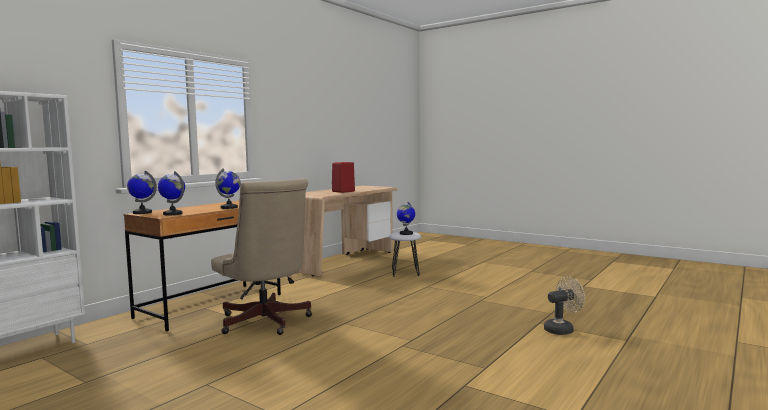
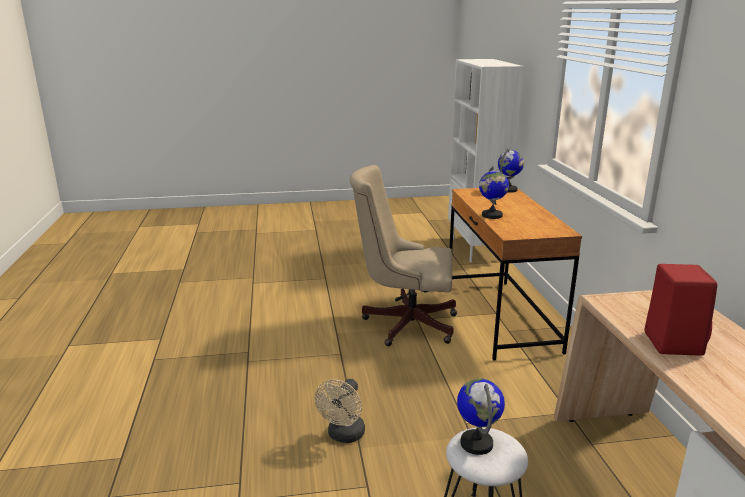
camera: 135 degrees right, 15 degrees up
(173, 214) = (476, 194): globe -> none
(562, 329) = (85, 456): beige fan -> beige fan (344, 436)

